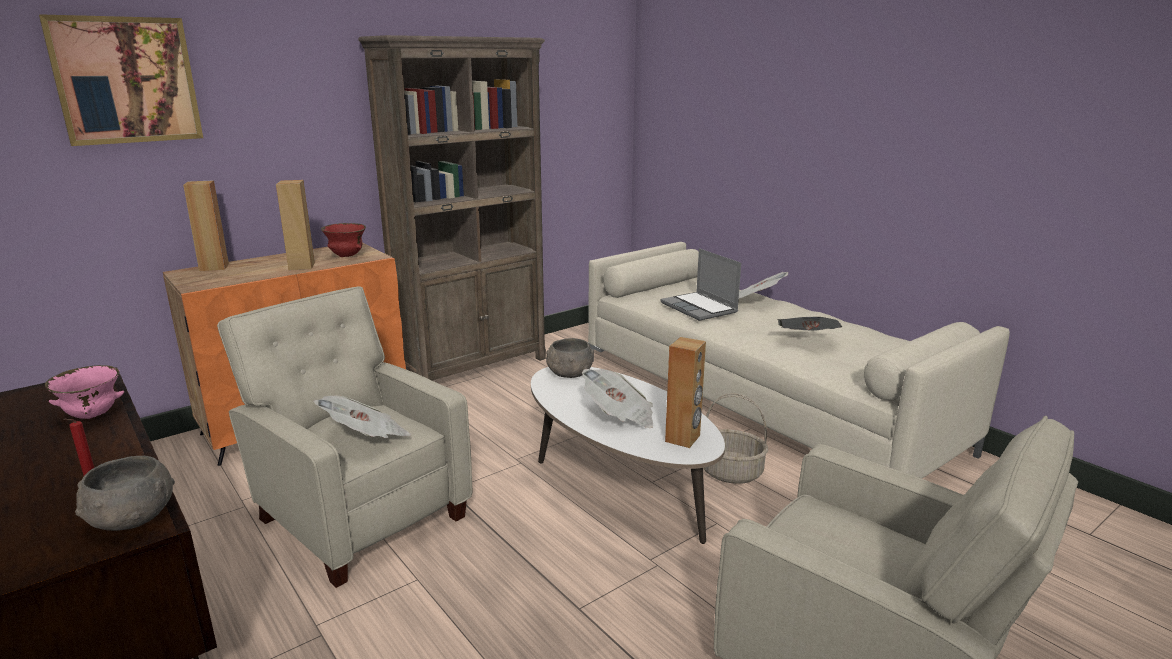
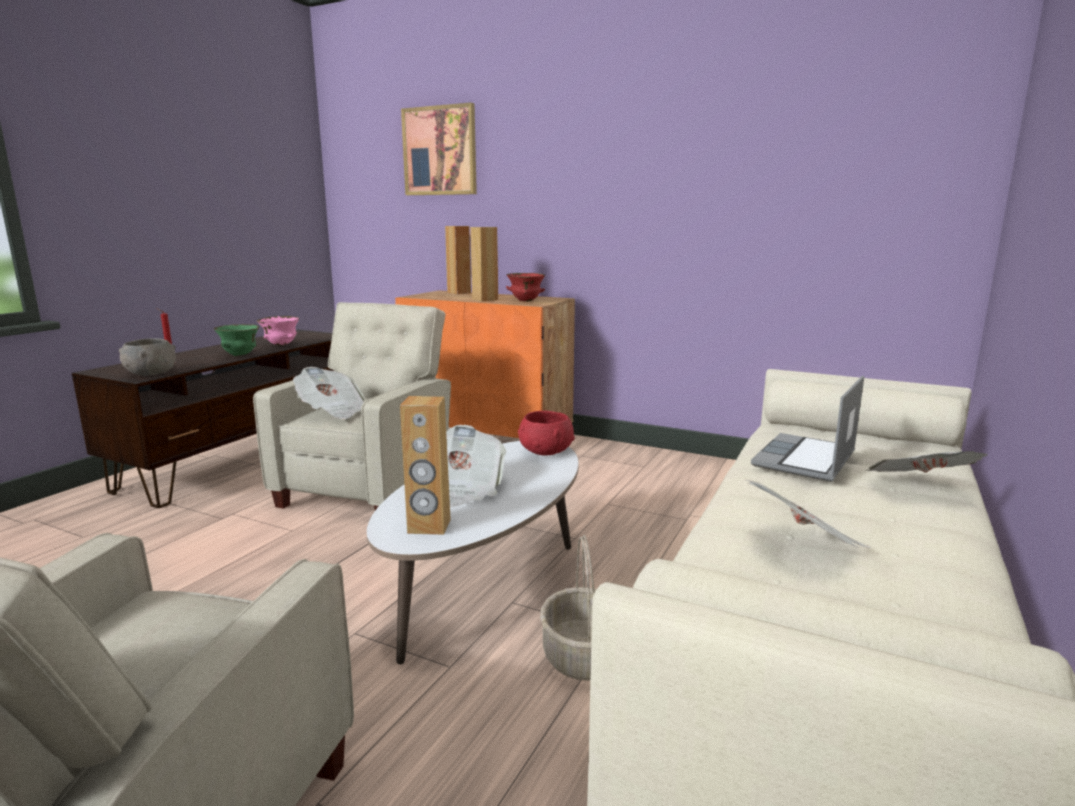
camera: 65 degrees right, 5 degrees down
(115, 448) = (240, 355): none -> green bowl
(474, 367) = (655, 459): brown bookcase -> none
(569, 374) = (545, 451): grey bowl -> red bowl

